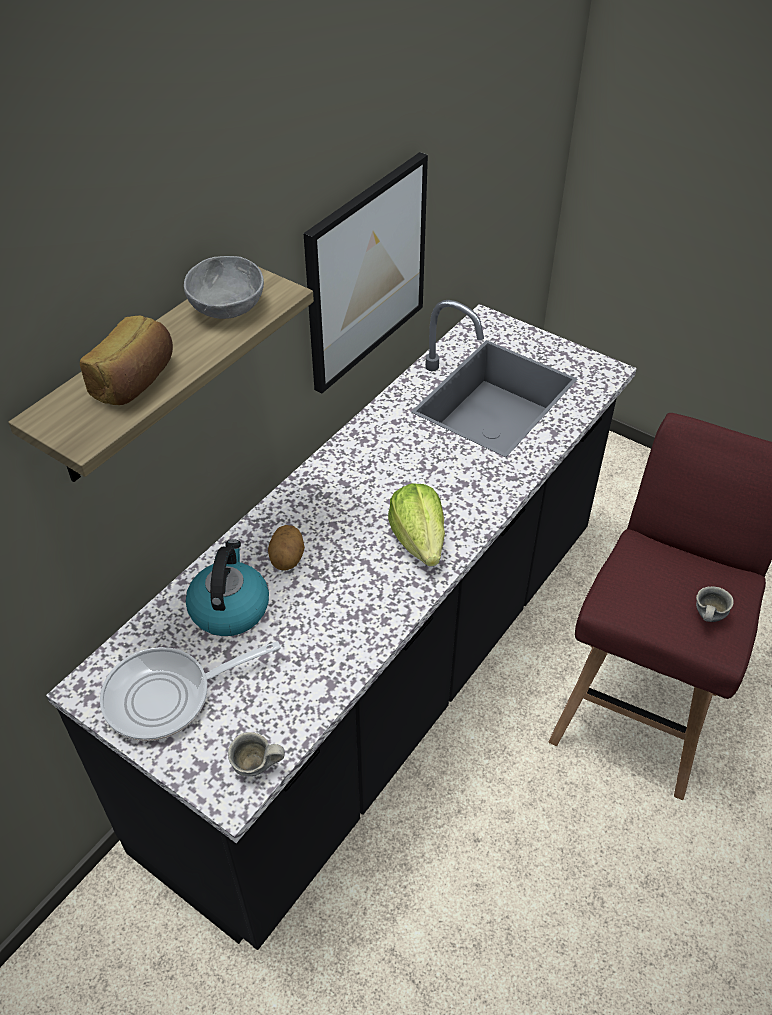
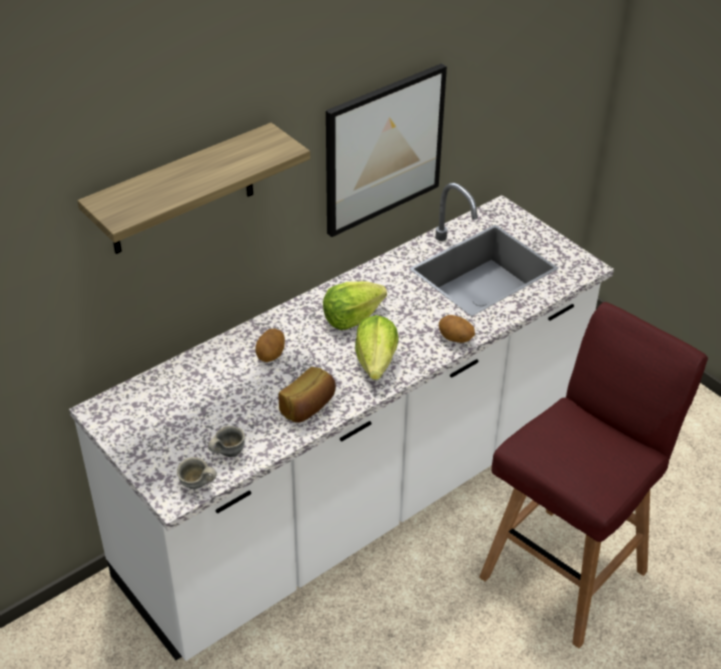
camera: 15 degrees right, 5 degrees down
(136, 381) = (166, 189): bread -> bread (309, 407)
(168, 696) = (151, 427): frying pan -> none
(229, 307) = (247, 152): grey bowl -> none
(229, 607) = (216, 379): kettle -> none
(368, 488) = (352, 318): none -> lettuce
(386, 682) = (358, 500): black counter -> white counter
(499, 490) = (455, 339): none -> potato
(706, 617) = (595, 472): grey mug -> grey mug (227, 453)

